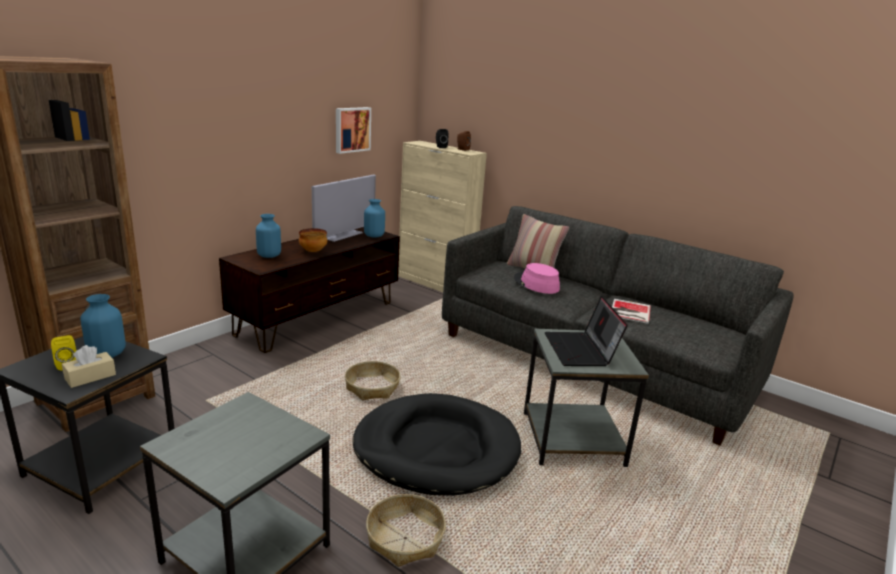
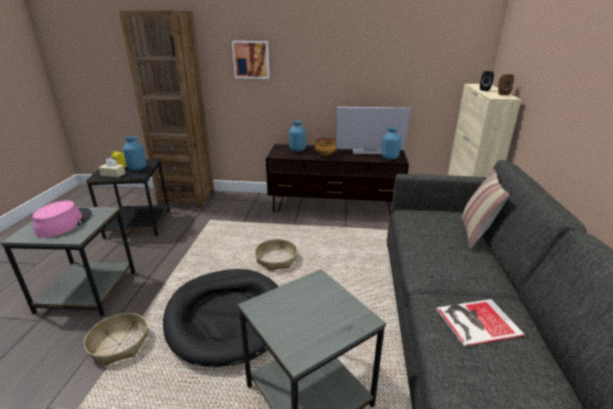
camera: 60 degrees right, 5 degrees up
(352, 129) = (404, 67): picture -> picture (251, 59)
(536, 284) = (441, 243): pink hat -> pink hat (64, 223)
(581, 350) = (302, 309): laptop -> none

